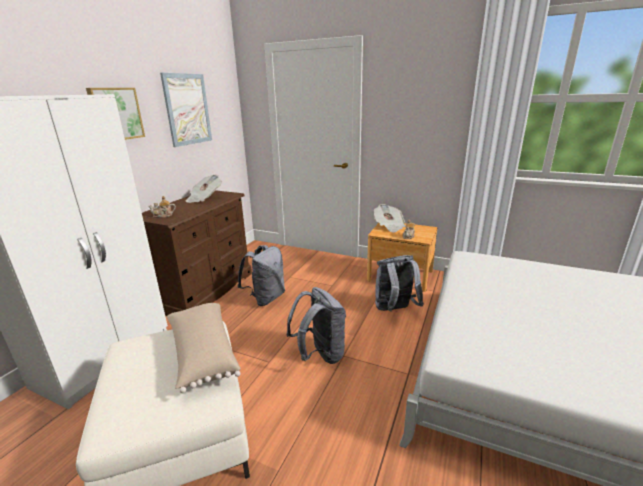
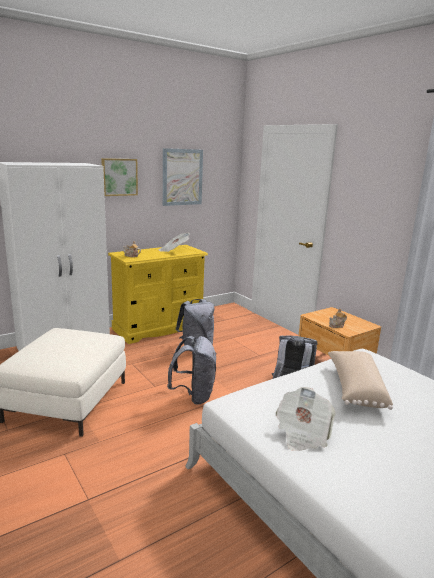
camera: 30 degrees right, 5 degrees down
(202, 353) = (89, 347): beige pillow -> beige pillow (355, 388)
(205, 290) = (159, 327): brown dresser -> yellow dresser
(389, 226) = (331, 313): newspaper -> newspaper (302, 433)

